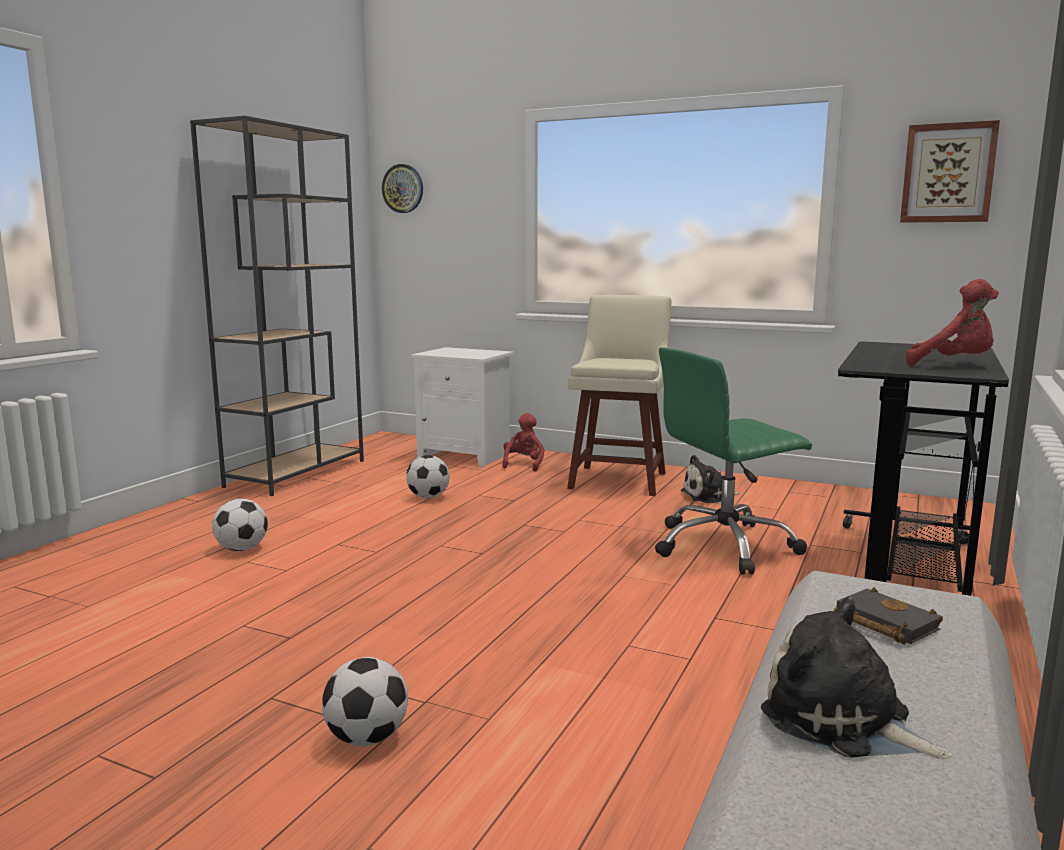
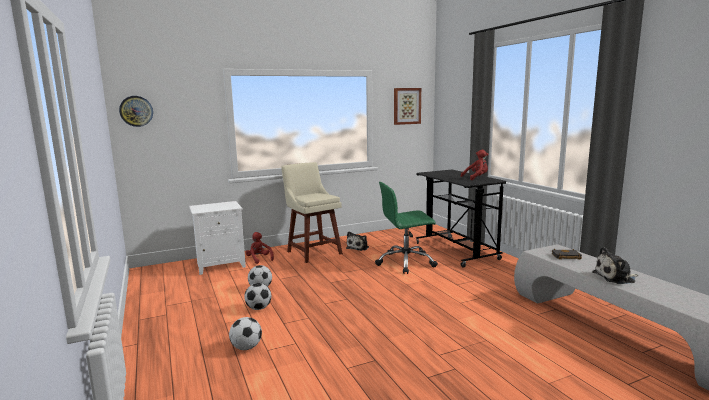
camera: 50 degrees left, 0 degrees up
(296, 473) = (152, 306): bookcase -> none
(367, 738) = (479, 365): football -> football (258, 308)
(724, 546) = (405, 262): green office chair -> green office chair turned 60 degrees clockwise

